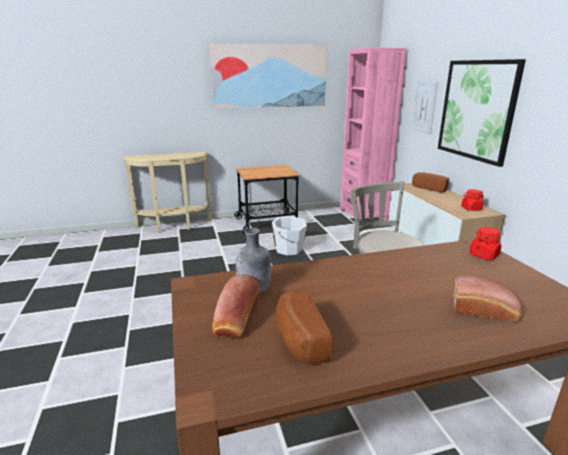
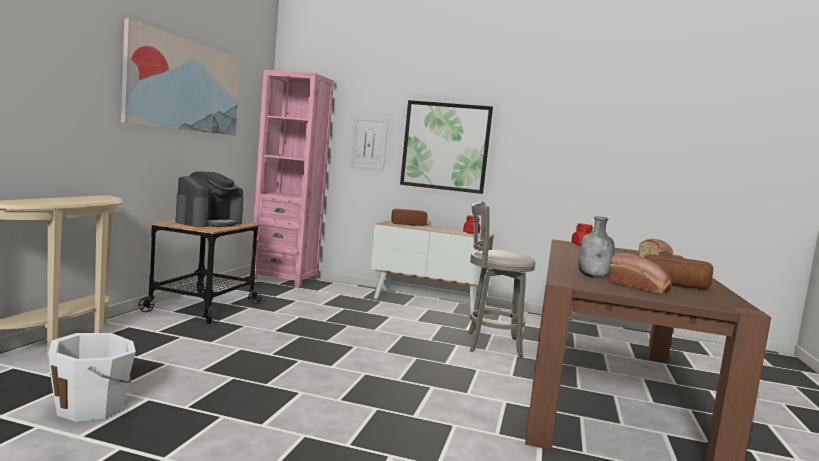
camera: 60 degrees left, 15 degrees down
(268, 171) = (209, 223): none -> coffee machine
(289, 249) = (298, 322): white bucket -> white bucket (93, 407)

